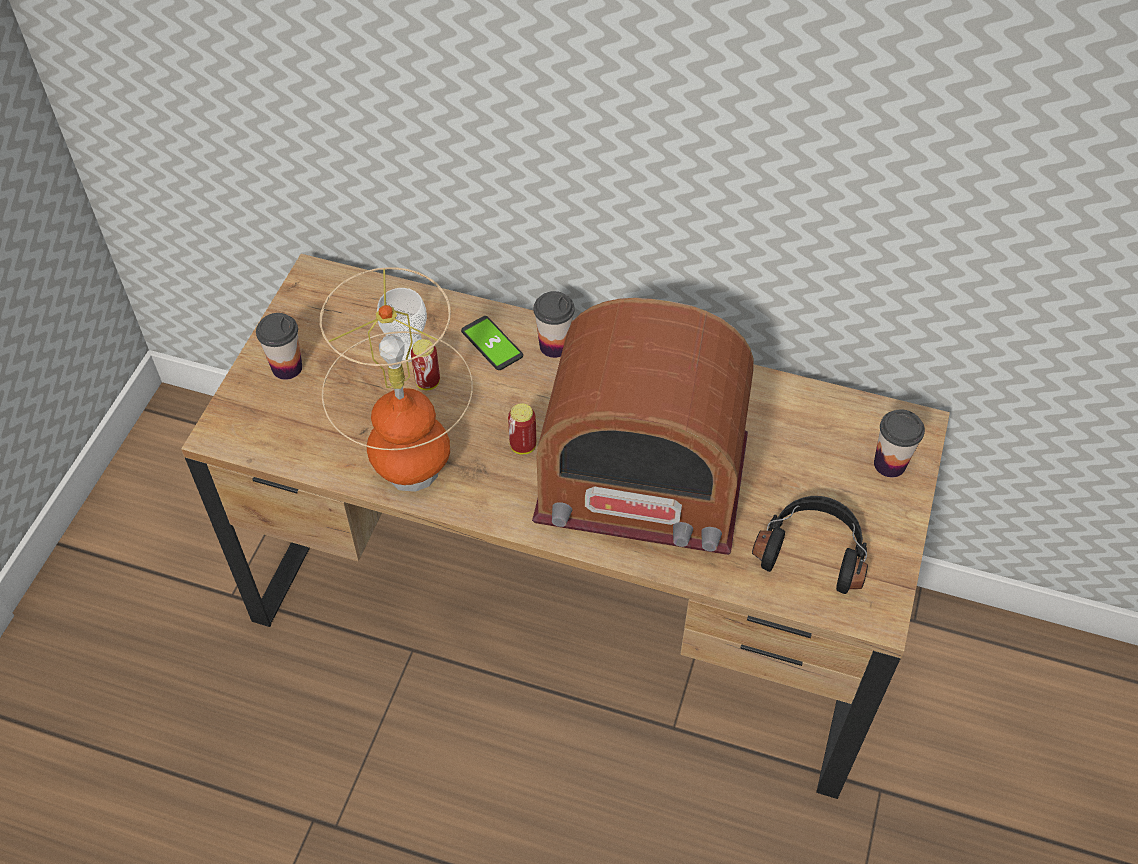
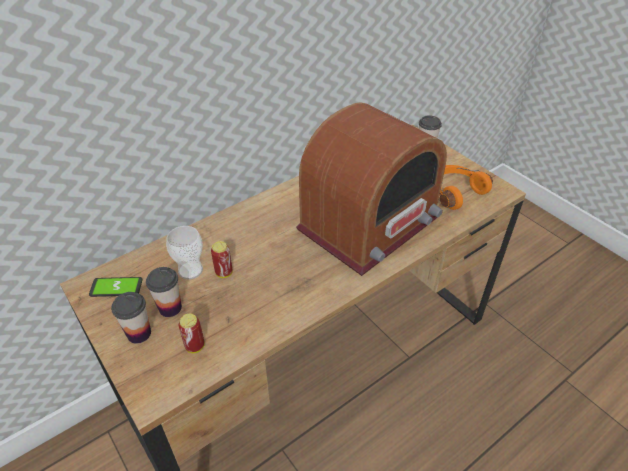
camera: 55 degrees left, 10 degrees down
(412, 468) = (277, 309): table lamp -> none
(492, 344) = (227, 235): phone -> phone (116, 287)
(523, 446) = (307, 256): can -> can (195, 346)
(554, 346) = (254, 213): cup -> cup (170, 308)
(812, 551) = (454, 192): black headphones -> orange headphones

